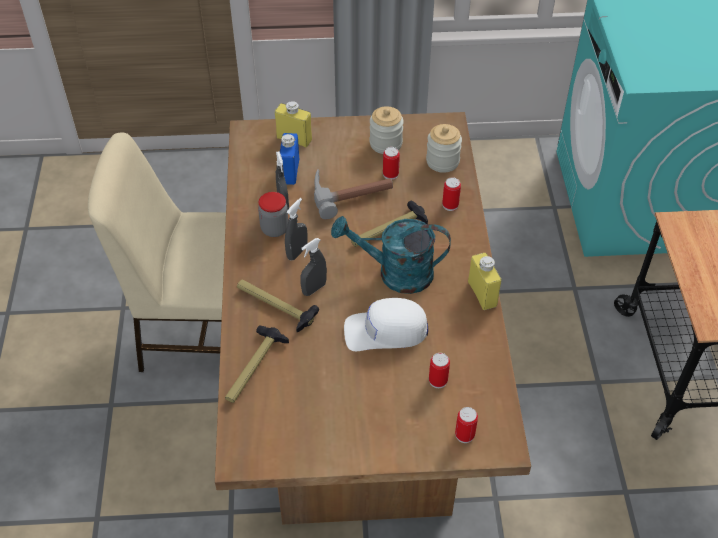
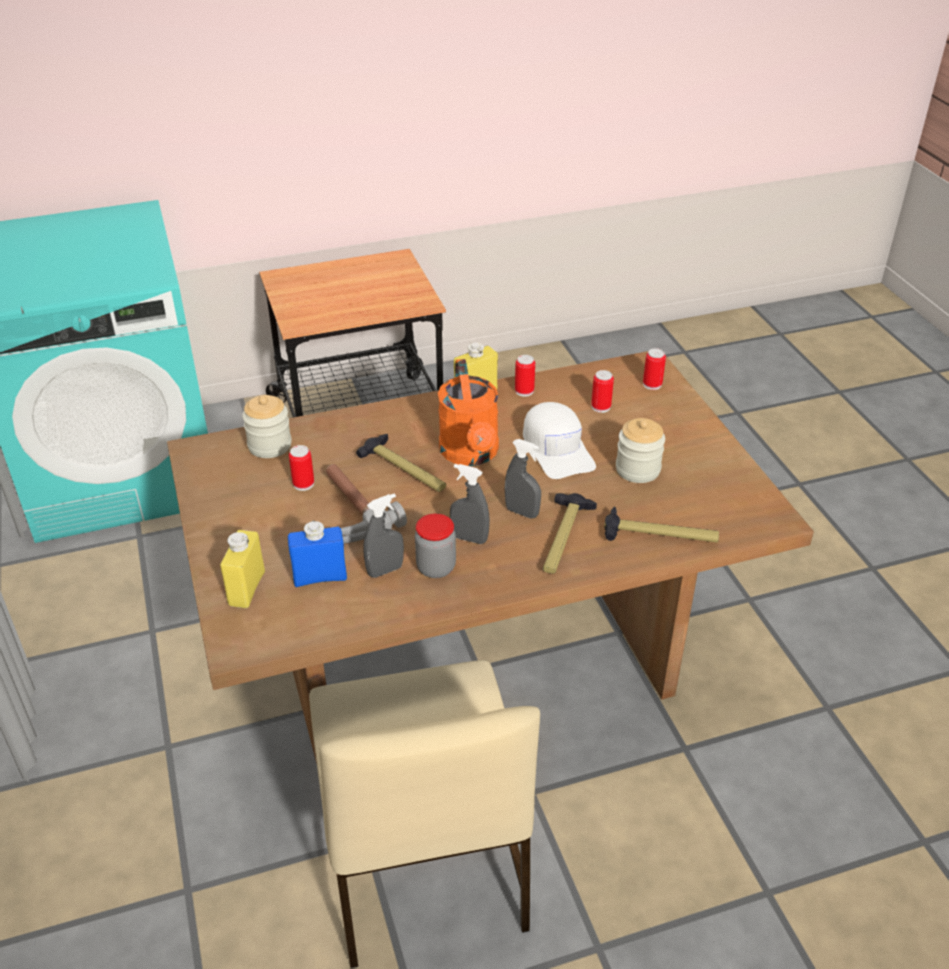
camera: 105 degrees left, 10 degrees down
(386, 143) = (243, 497): jar -> jar (637, 469)
(395, 273) = (471, 454): turquoise watering can -> orange watering can
(450, 205) = (347, 430): can -> can (524, 391)

